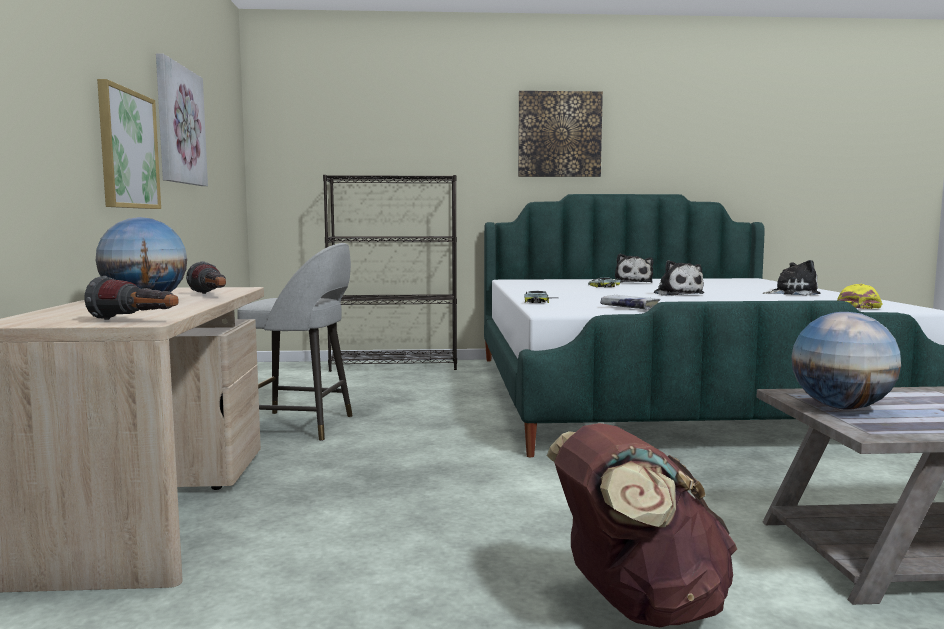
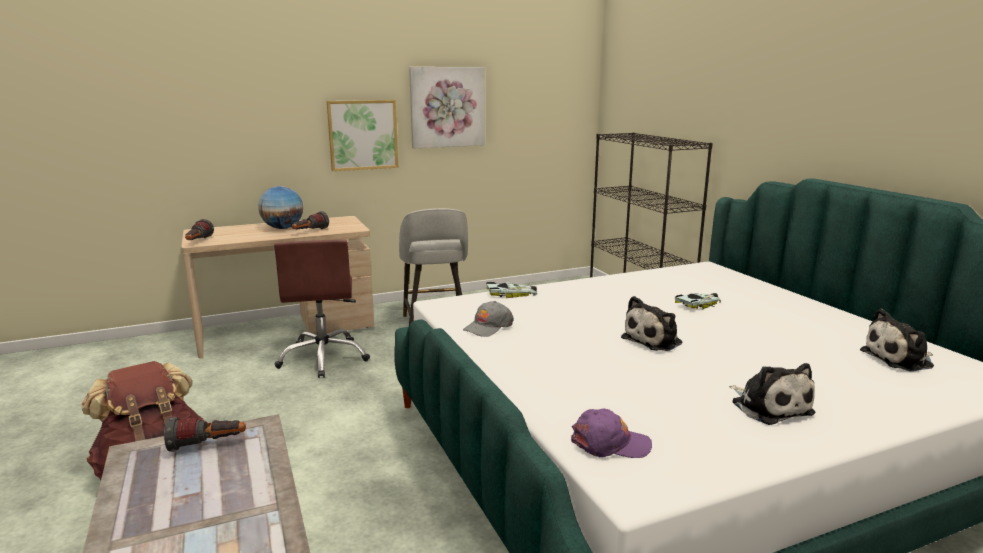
camera: 70 degrees right, 10 degrees up
(328, 486) = (324, 358): none -> brown office chair
(559, 134) = (822, 96): picture -> none
(630, 308) = (488, 327): white book -> grey cap
(633, 282) = (783, 314): plush toy -> plush toy (900, 359)
(841, 407) = (208, 445): globe -> flashlight
(857, 307) = (610, 443): yellow cap -> purple cap

